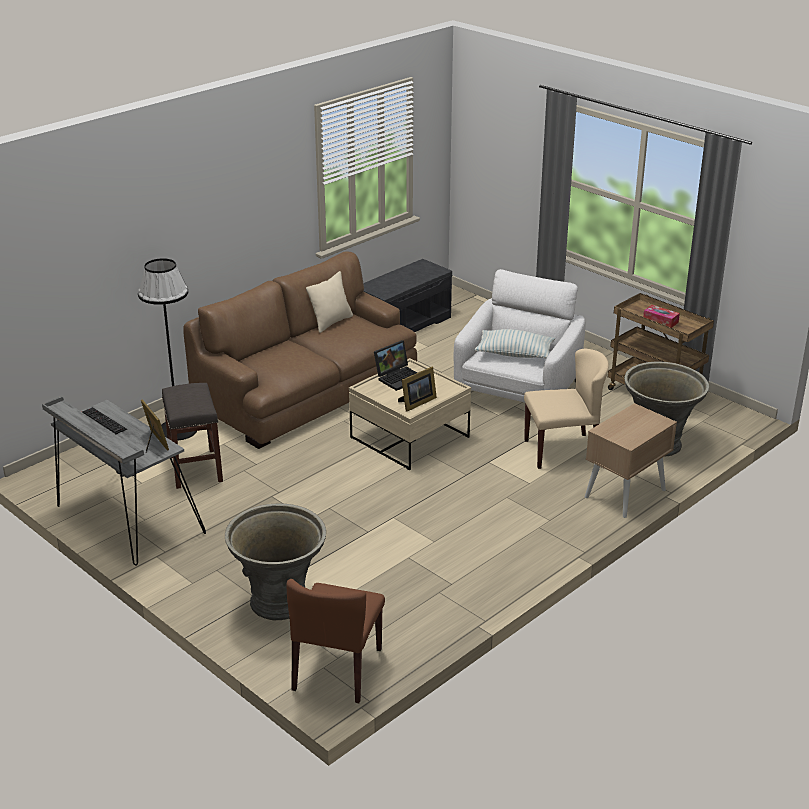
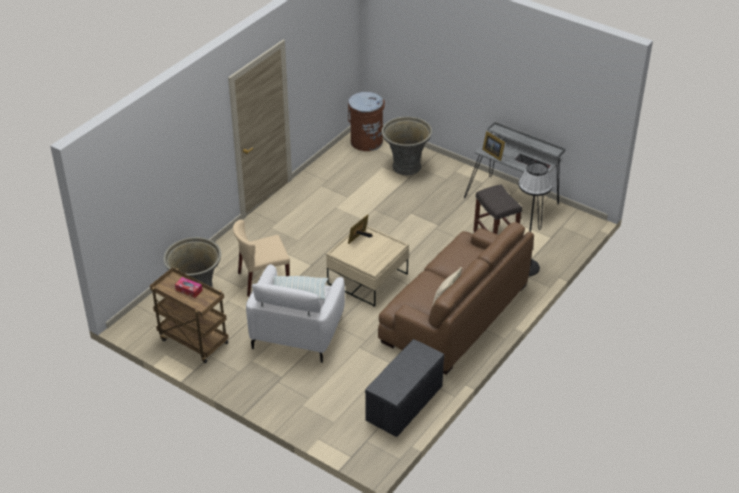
camera: 170 degrees right, 10 degrees up
(337, 670) = (366, 141): brown chair -> brown trash can
(399, 377) = (377, 259): laptop -> none
(625, 493) = (224, 251): beige nightstand -> none

